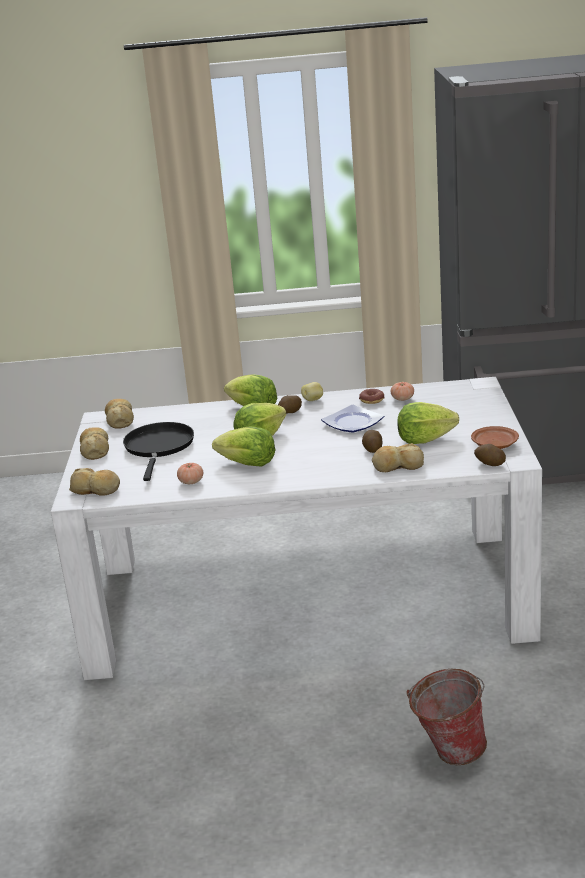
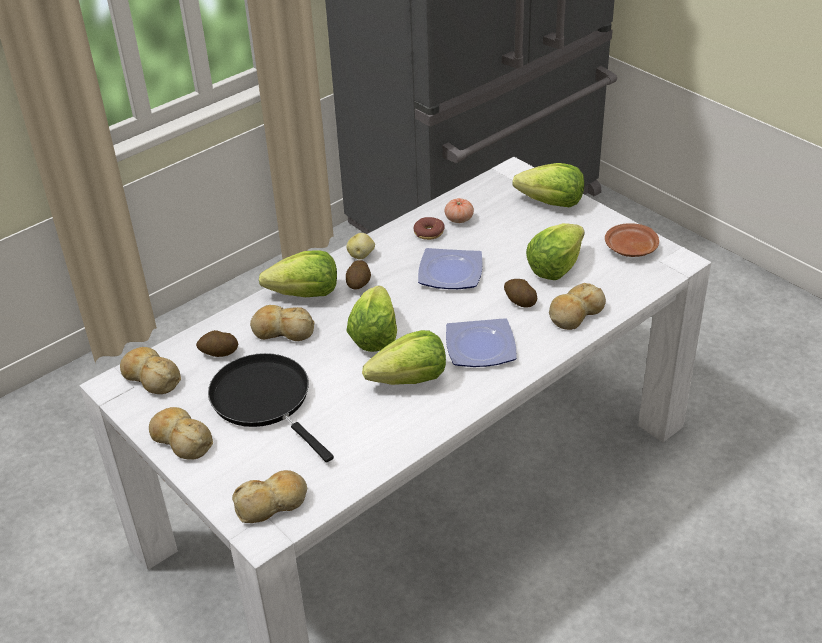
camera: 40 degrees left, 15 degrees up
(191, 481) = (378, 436): tomato -> none
(215, 421) = (282, 331): none -> bread
(312, 462) = (479, 346): none -> plate
(448, 752) = (742, 594): bucket -> none
(479, 407) = (551, 203): none -> lettuce
(489, 463) = (659, 275): potato -> potato (218, 353)

